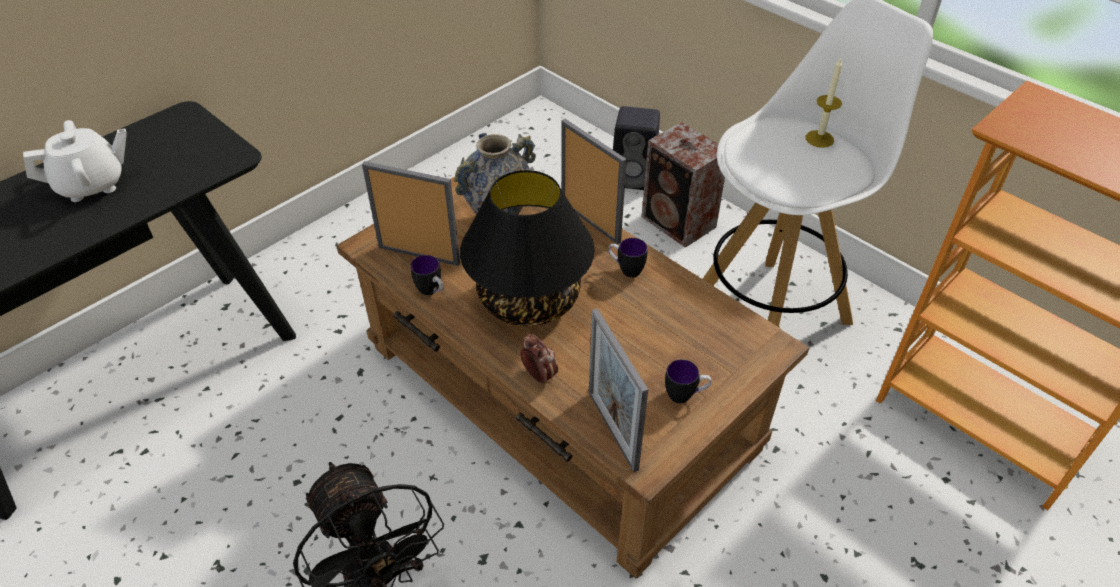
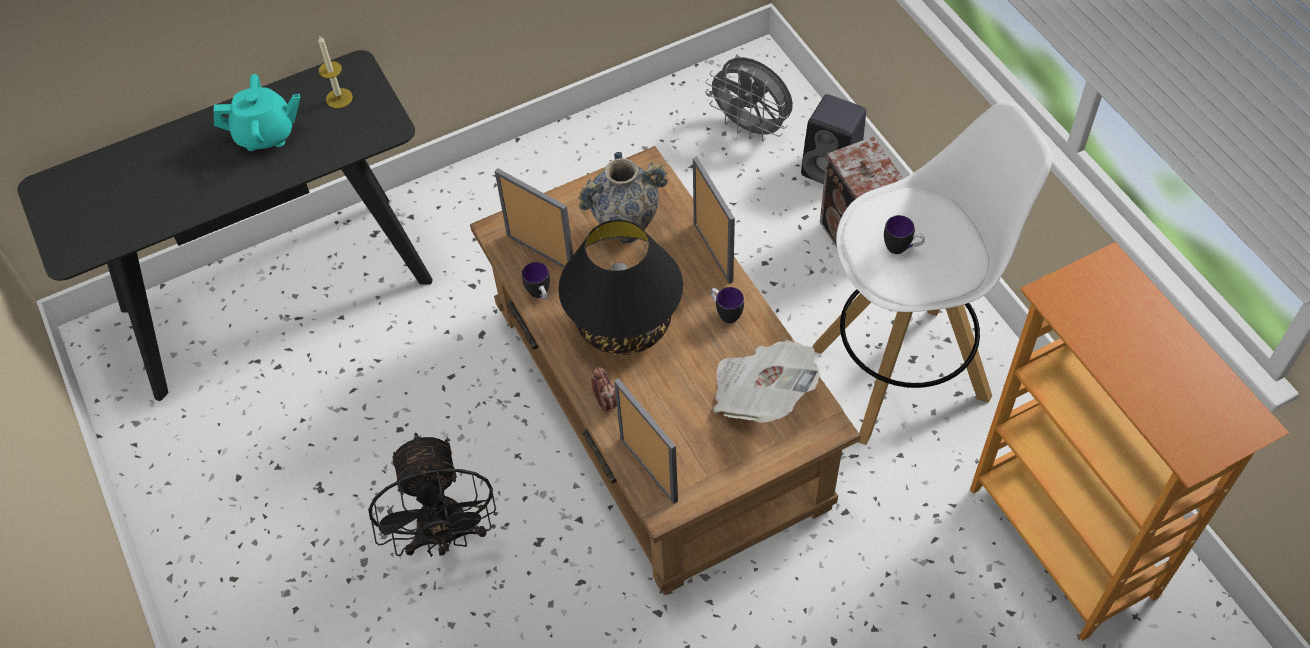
camera: 20 degrees right, 10 degrees up
(92, 185) = (266, 134): white teapot -> turquoise teapot
(553, 160) = (751, 128): none -> grey fan
(612, 430) = (648, 469): picture frame -> picture frame turned 150 degrees clockwise
(685, 396) = (725, 454): mug -> mug (901, 248)
(695, 332) = (761, 394): none -> newspaper
(819, 139) = (948, 227): candle -> candle (339, 98)

